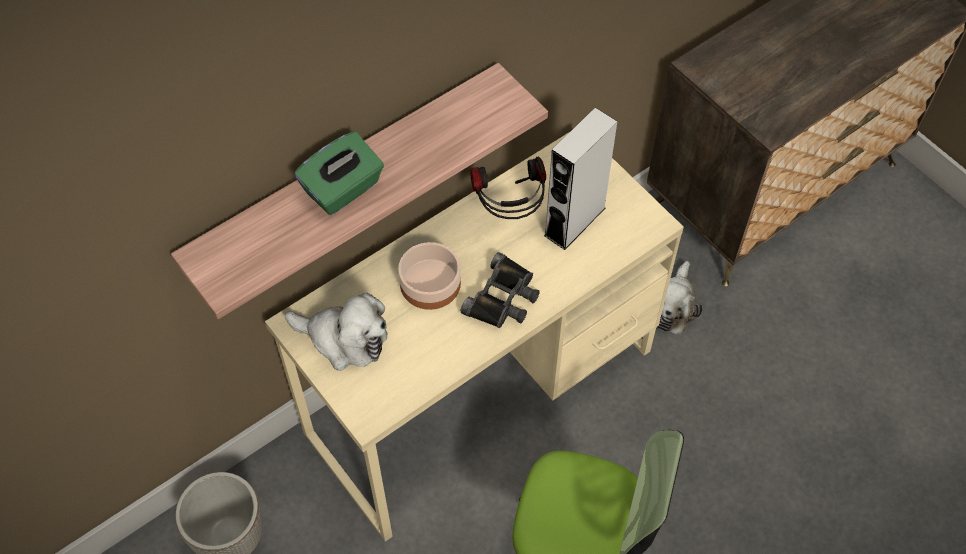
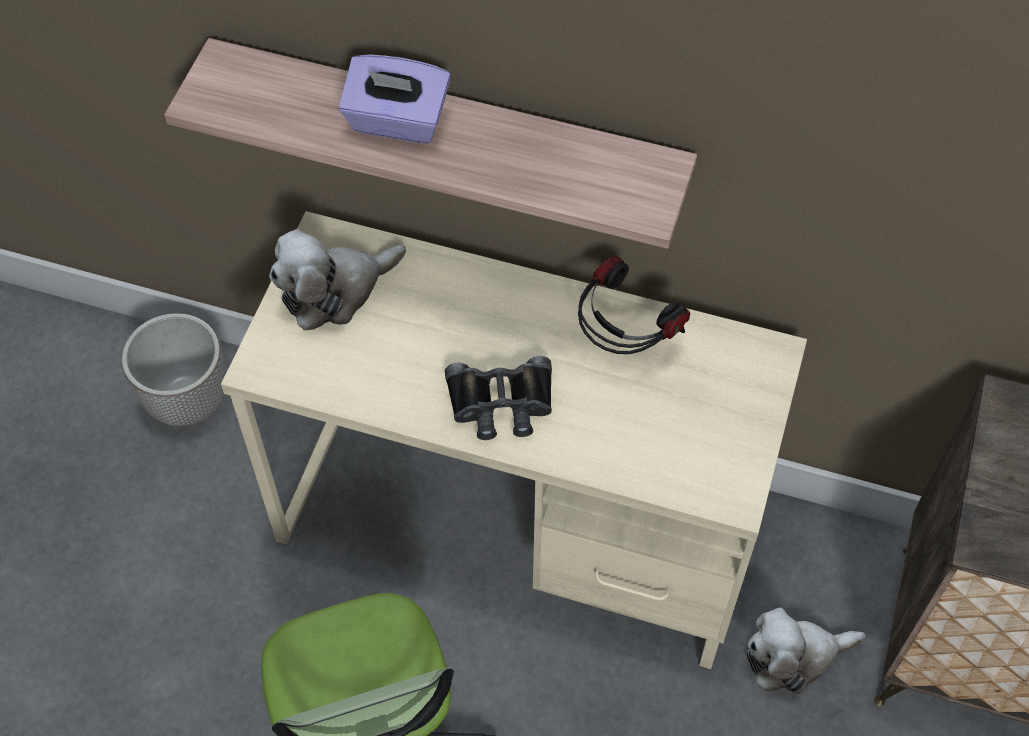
camera: 55 degrees right, 0 degrees up
(343, 189) = (397, 122): green tissue box -> purple tissue box
(344, 339) = (335, 291): plush toy -> plush toy turned 75 degrees clockwise
(430, 282) = (466, 323): bowl -> none
(574, 221) = (664, 413): grey speaker -> none

